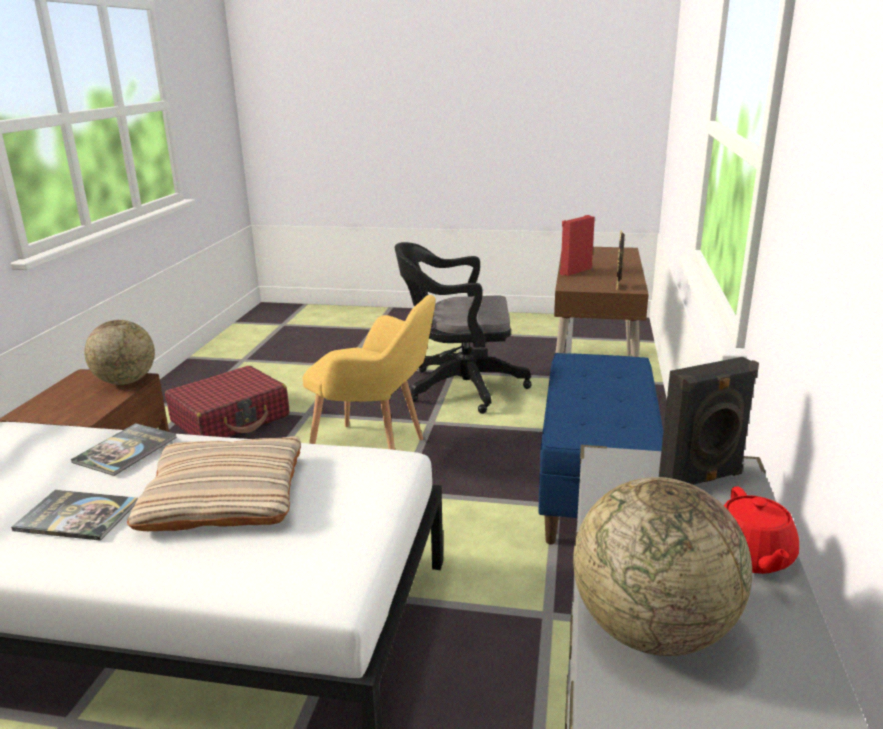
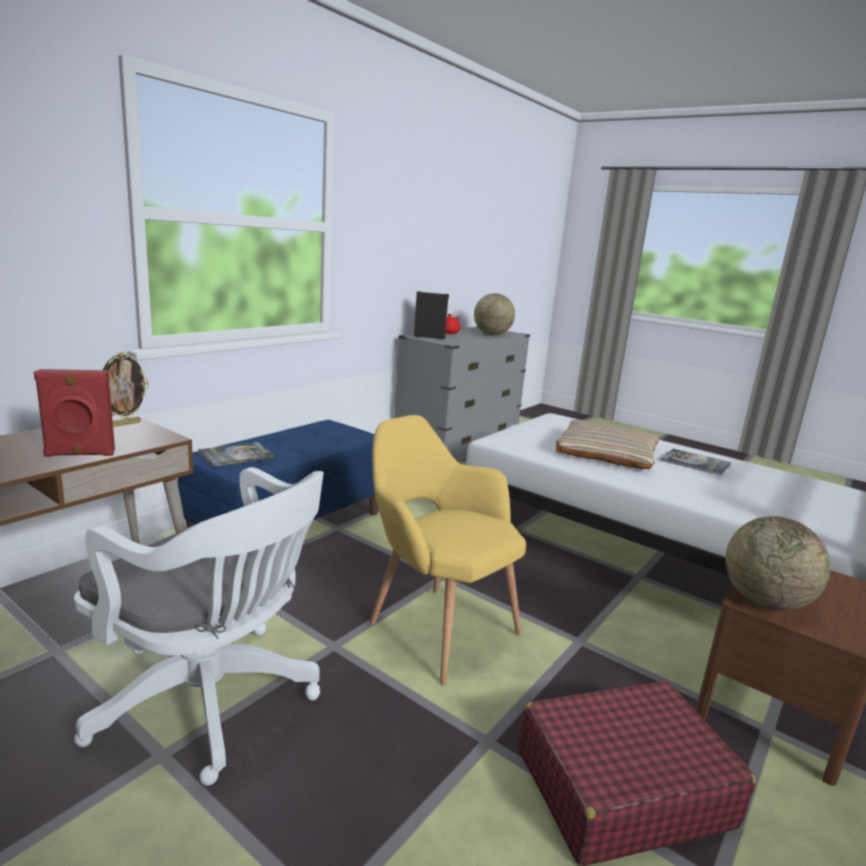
camera: 155 degrees left, 5 degrees down
(126, 450) = (689, 487): book -> book (236, 455)
(459, 387) = (214, 701): black office chair -> white office chair

